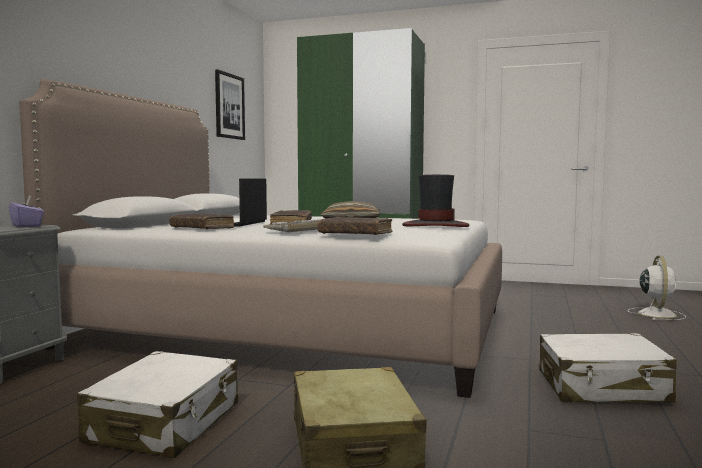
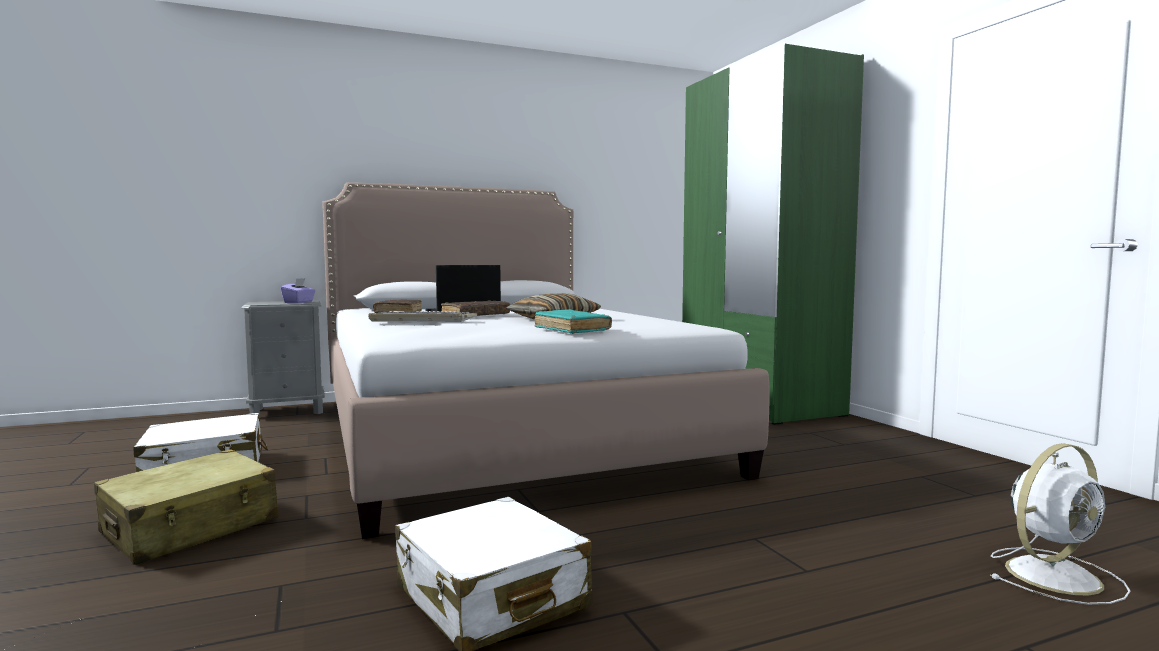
camera: 50 degrees right, 0 degrees up
(229, 106) = (633, 181): picture -> none
(355, 234) = (386, 328): brown book -> none
(435, 225) = (572, 330): hat -> turquoise book

